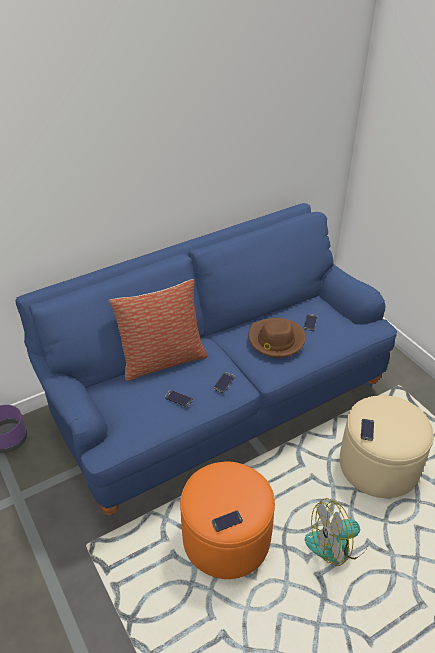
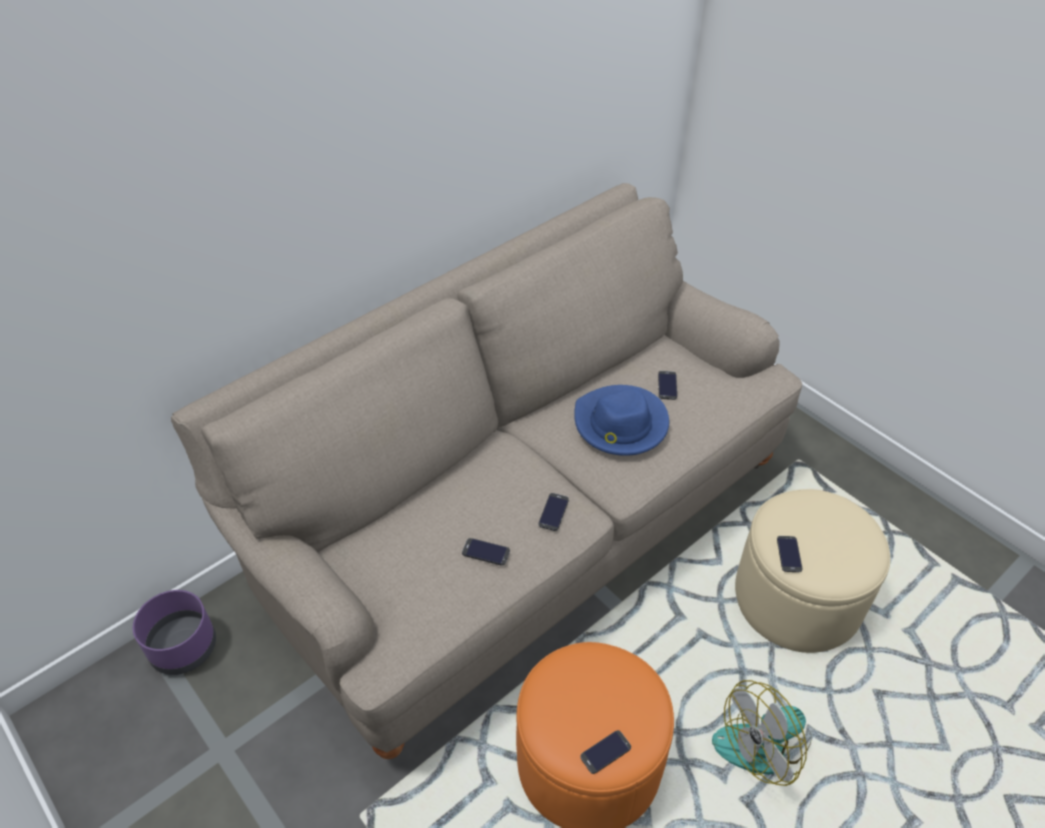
camera: 10 degrees left, 5 degrees up
(162, 359) = (440, 483): pillow -> none
(217, 401) = (521, 526): blue sofa -> beige sofa
(276, 340) = (620, 424): brown hat -> blue hat

